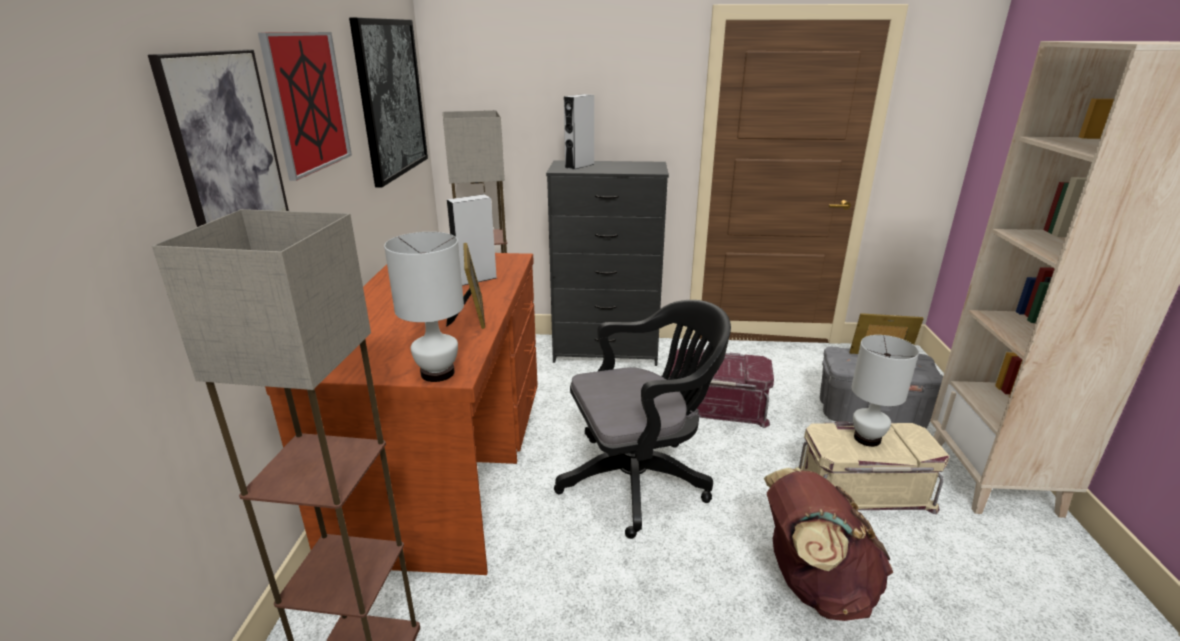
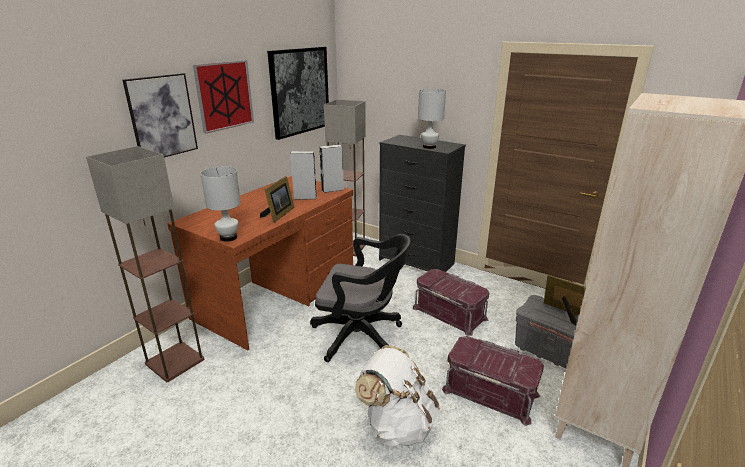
camera: 30 degrees right, 0 degrees up
(579, 166) = (406, 140): grey speaker -> grey speaker (332, 190)
(814, 585) = (397, 425): brown backpack -> white backpack
(862, 488) = (491, 391): beige storage box -> red storage box
(867, 439) = (492, 357): white table lamp -> white table lamp (429, 147)

